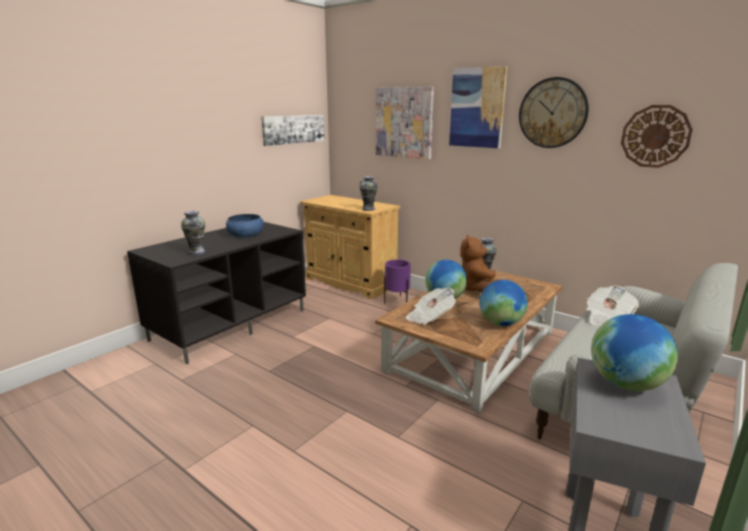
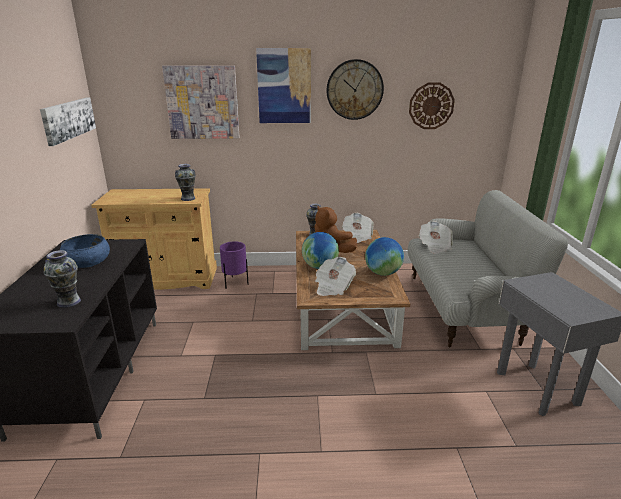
camera: 40 degrees left, 5 degrees up
(528, 285) = (357, 236): none -> newspaper
(626, 384) = (545, 287): globe -> none

